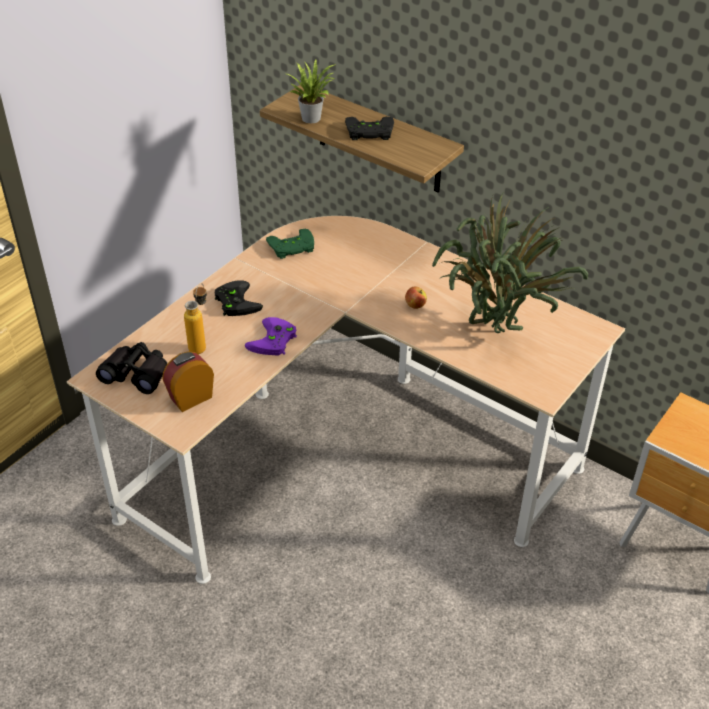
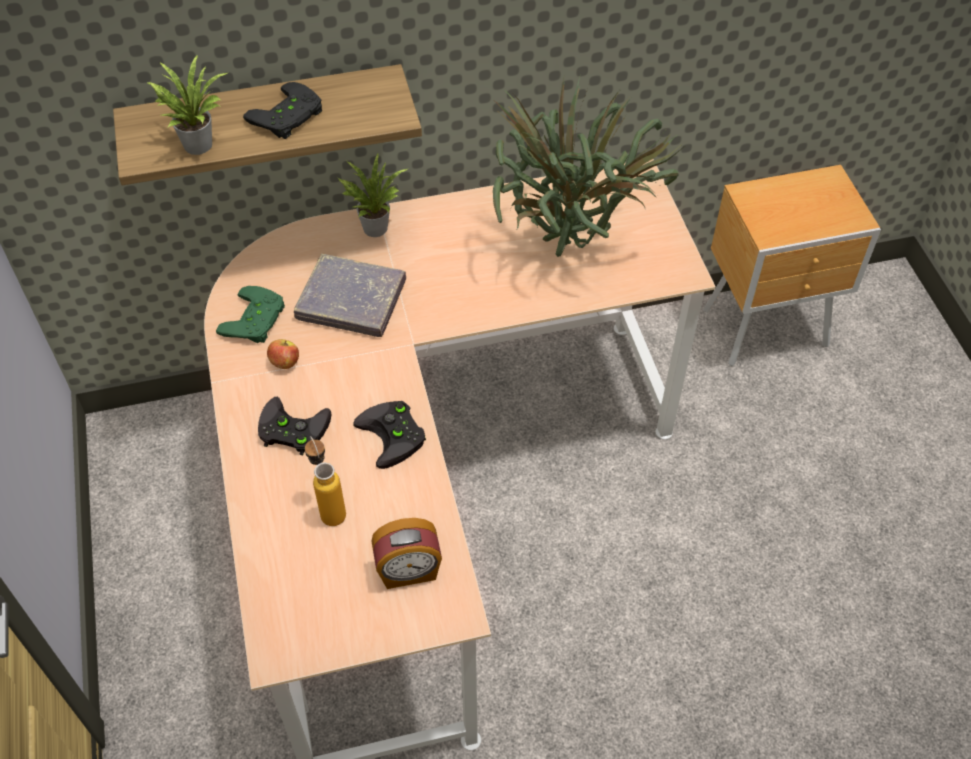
camera: 50 degrees left, 10 degrees up
(136, 374) = (315, 604): black binoculars -> none
(190, 397) = (409, 571): alarm clock -> alarm clock turned 105 degrees counterclockwise
(273, 341) = (395, 436): purple game controller -> black game controller
(346, 272) = (351, 300): none -> grey book
(410, 249) = (374, 226): none -> potted plant
(415, 305) = (464, 281): apple -> apple (284, 363)

